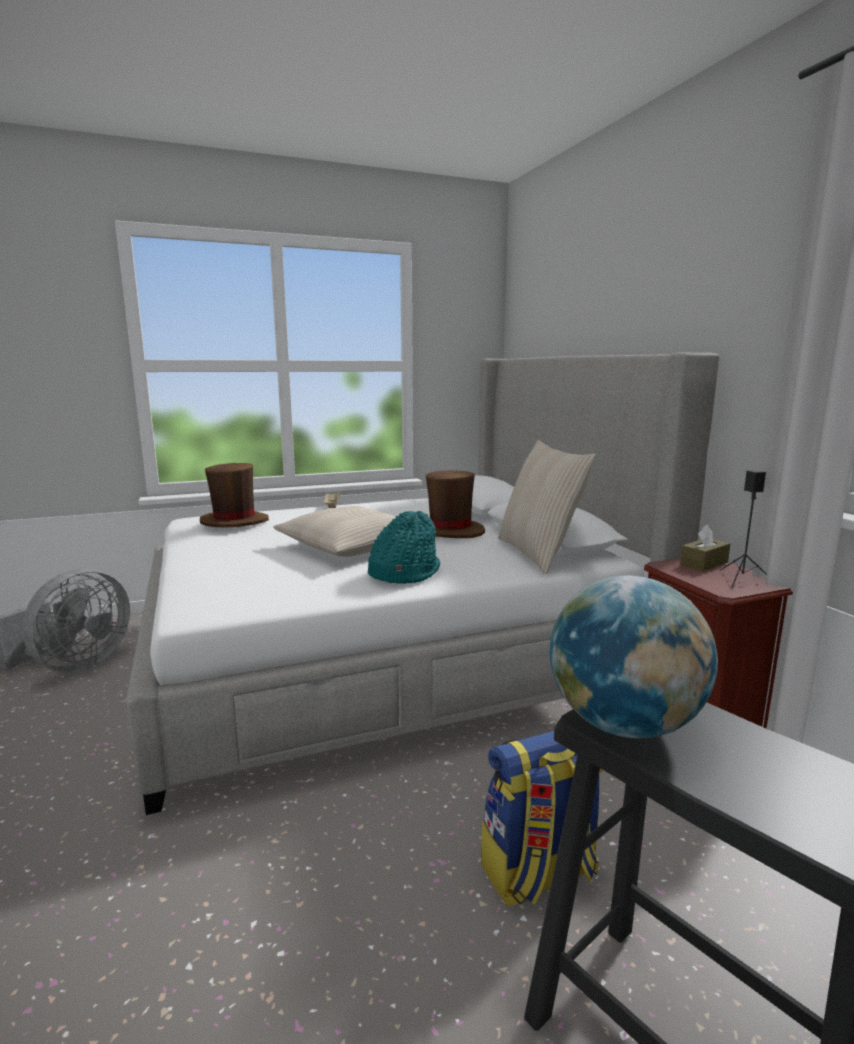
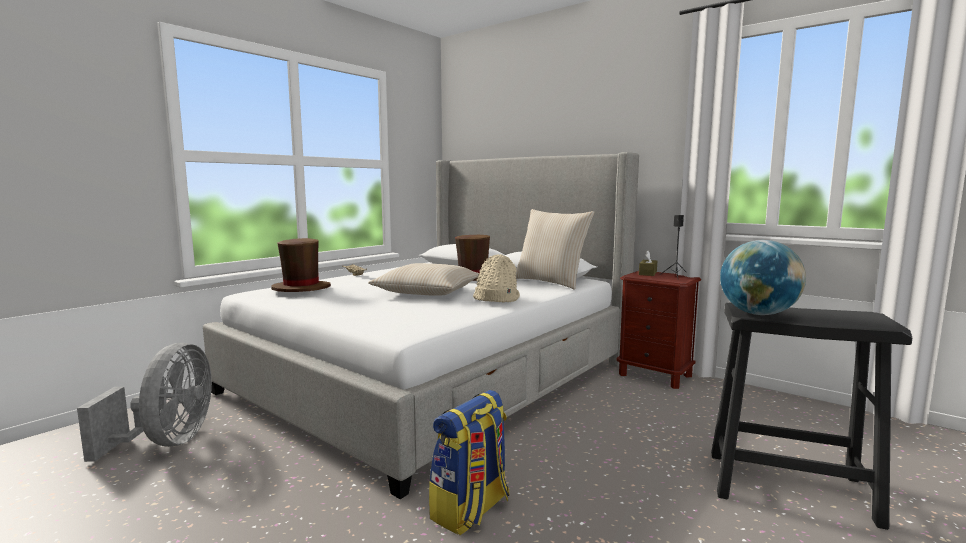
camera: 30 degrees left, 5 degrees down
(403, 573) = (495, 298): turquoise hat -> beige hat
(539, 873) = (658, 448): backpack -> backpack (471, 510)

